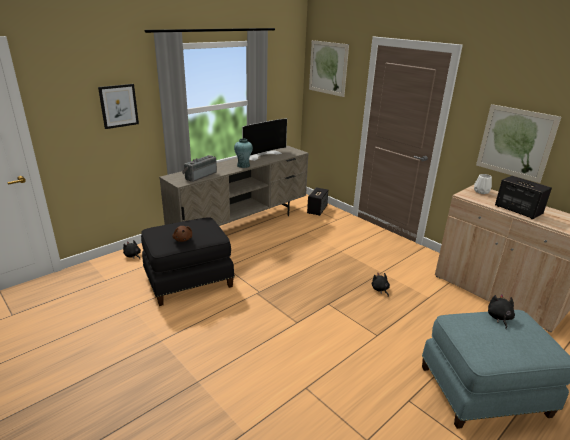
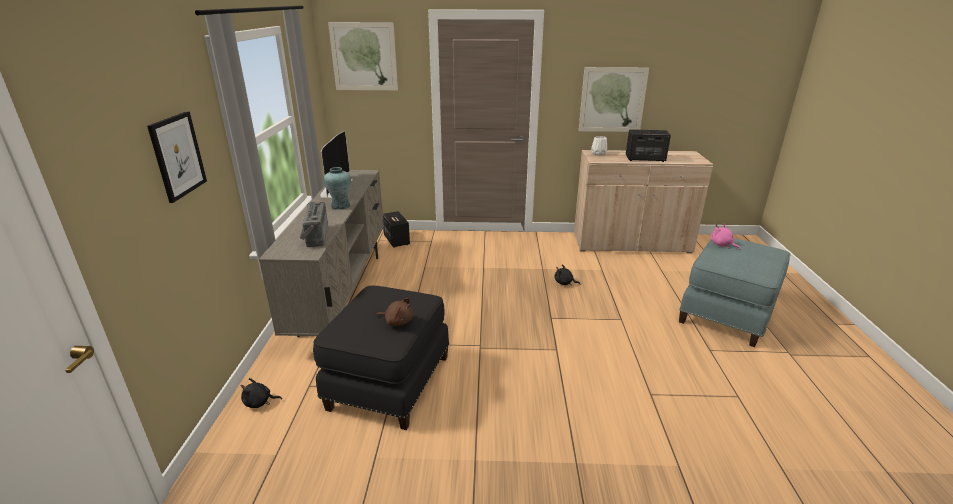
camera: 45 degrees left, 0 degrees up
(499, 317) = (722, 245): black plush toy -> pink plush toy

